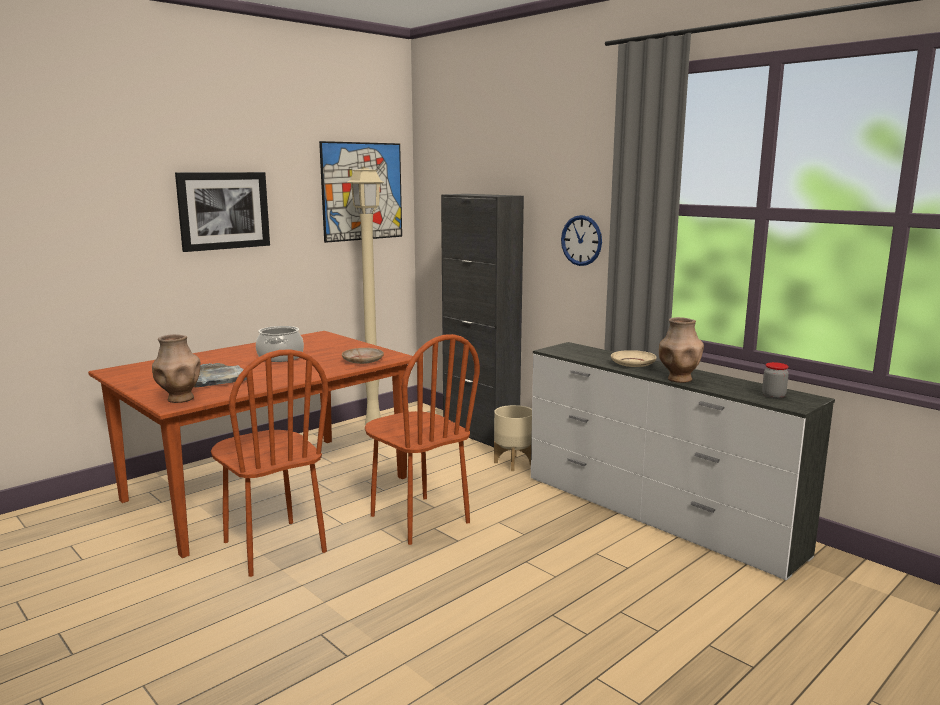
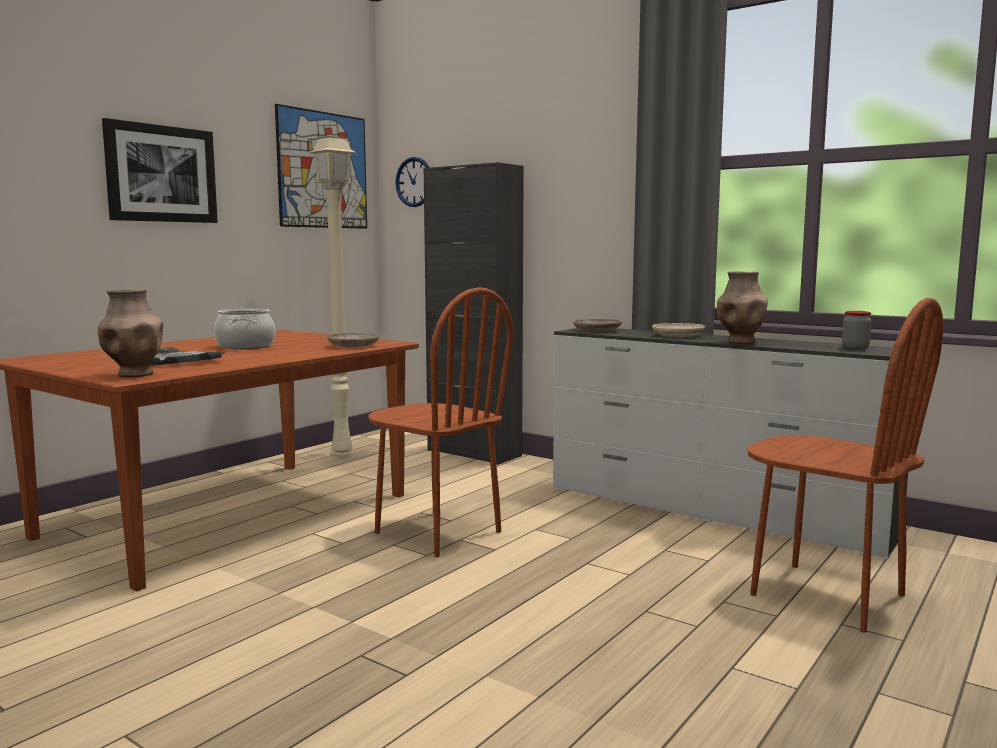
camera: 10 degrees left, 5 degrees down
(273, 547) = (259, 571): brown chair -> brown chair (826, 595)
(514, 463) = (526, 476): beige planter -> none
(570, 351) = (597, 330): none -> beige plate
(581, 240) = (596, 211): wall clock -> wall clock (414, 182)

